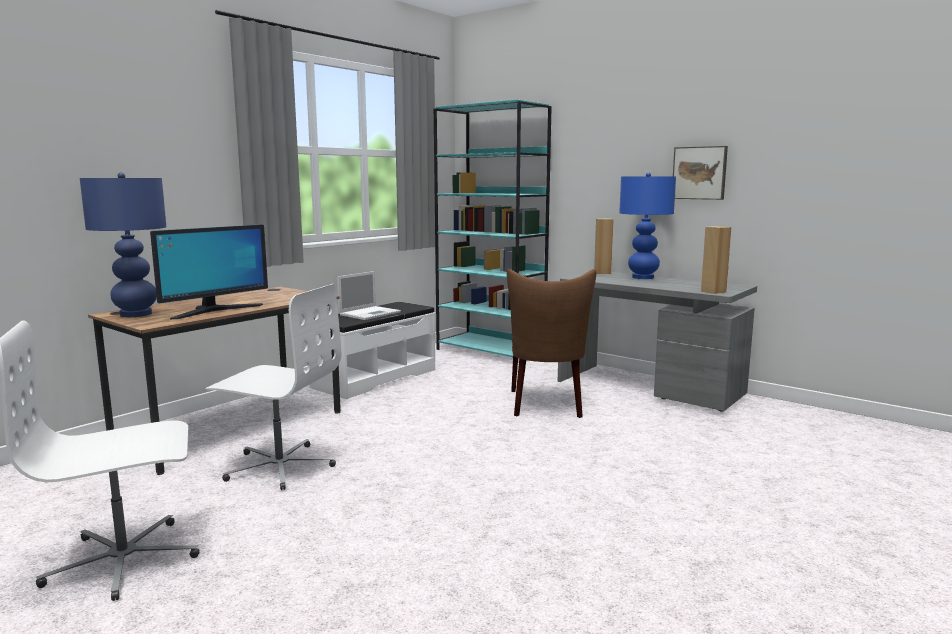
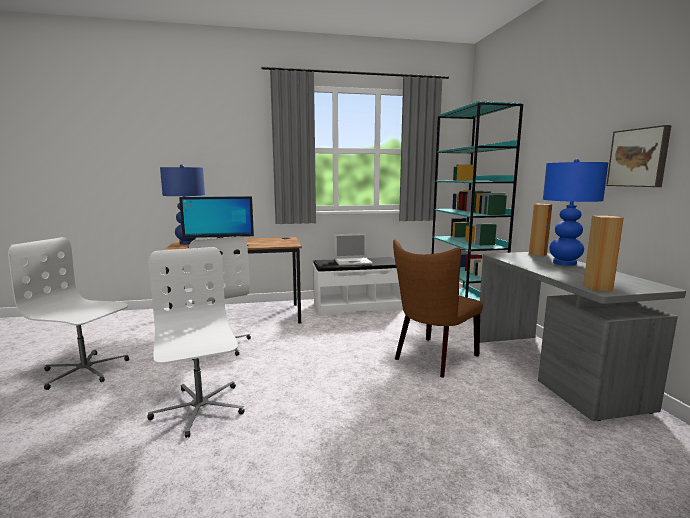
camera: 40 degrees right, 0 degrees up
(407, 523) = (199, 408): none -> white office chair

